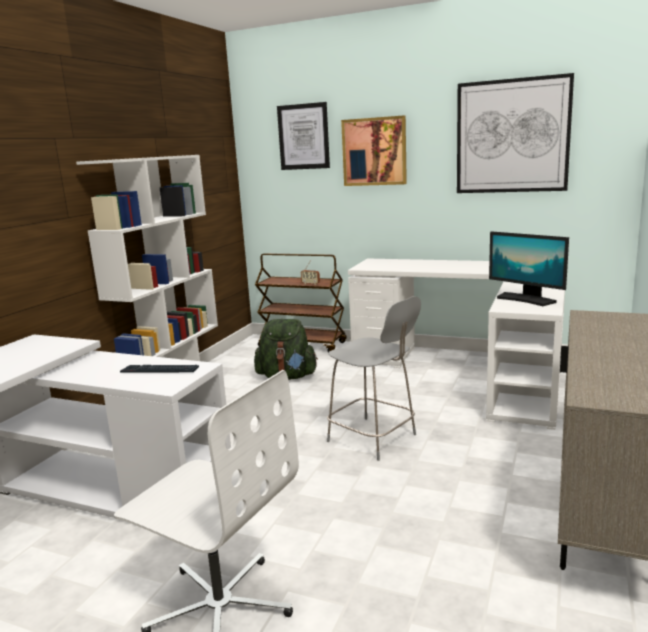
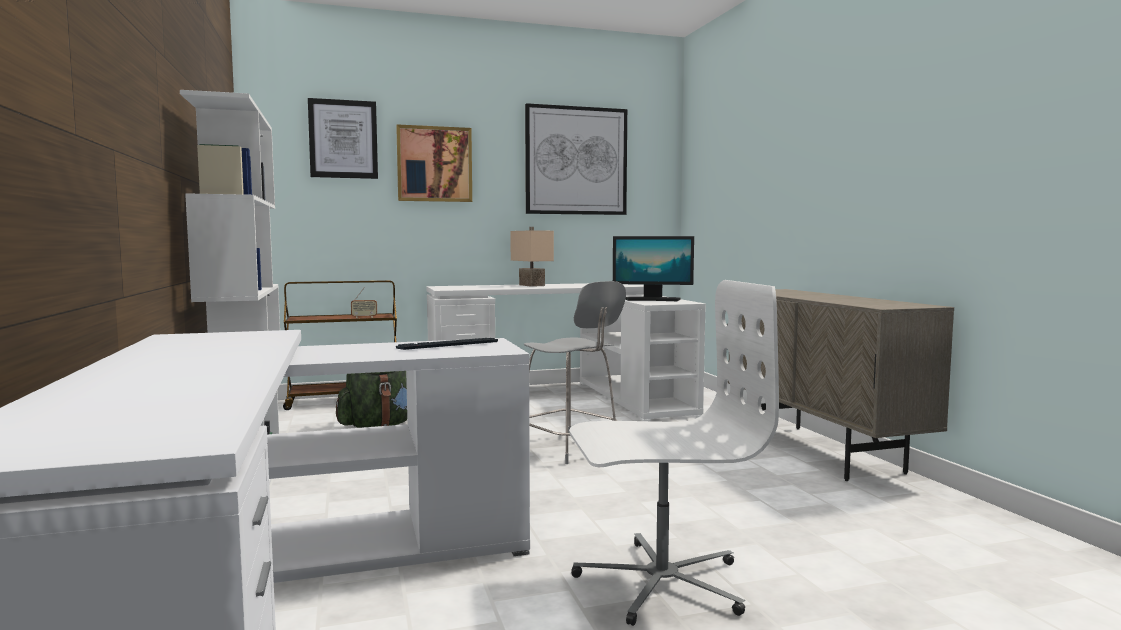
camera: 40 degrees left, 10 degrees down
(374, 439) = (571, 449): grey chair -> grey chair turned 45 degrees clockwise
(448, 264) = (530, 285): none -> beige table lamp

